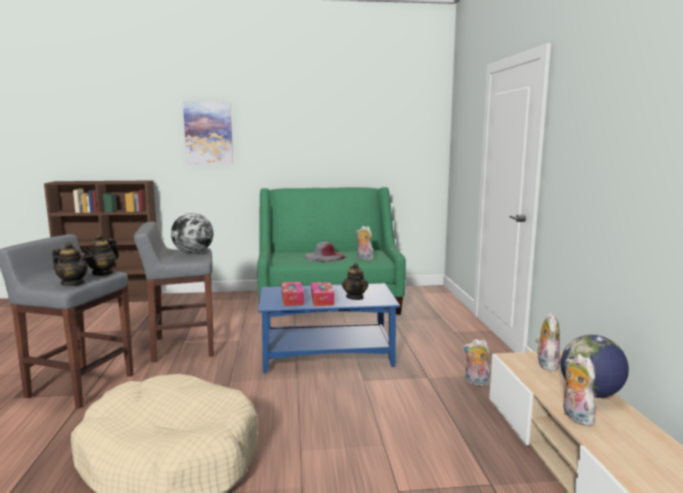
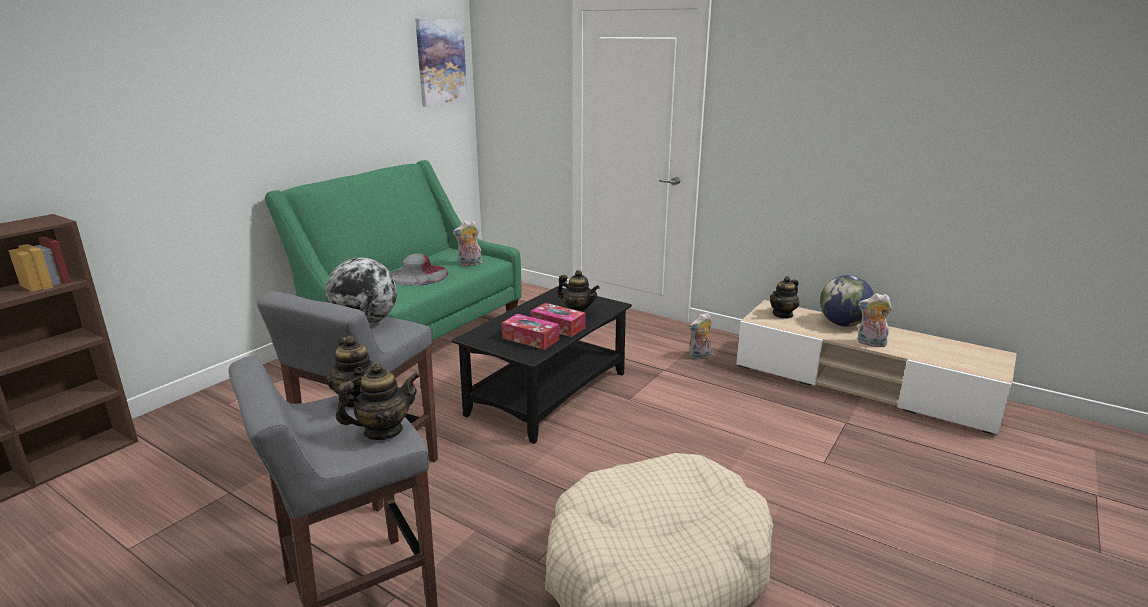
camera: 50 degrees left, 10 degrees up
(208, 133) = (152, 103): picture -> picture (441, 62)
(328, 355) = (548, 393): blue coffee table -> black coffee table
(546, 364) = (783, 314): plush toy -> teapot

